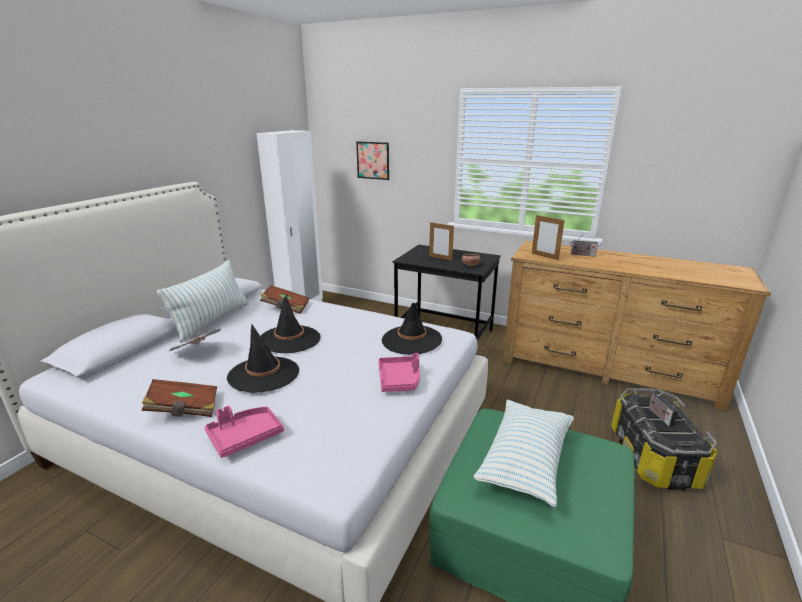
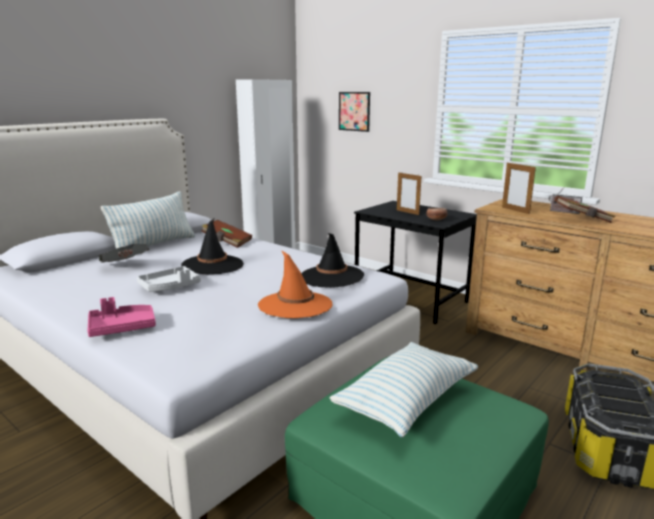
camera: 15 degrees right, 5 degrees down
(184, 410) = (86, 303): brown book -> brown book (582, 219)
(264, 374) = (170, 287): black hat -> white tray
(399, 380) = (295, 305): pink tray -> orange hat
(659, 416) = (613, 395): radio -> none

